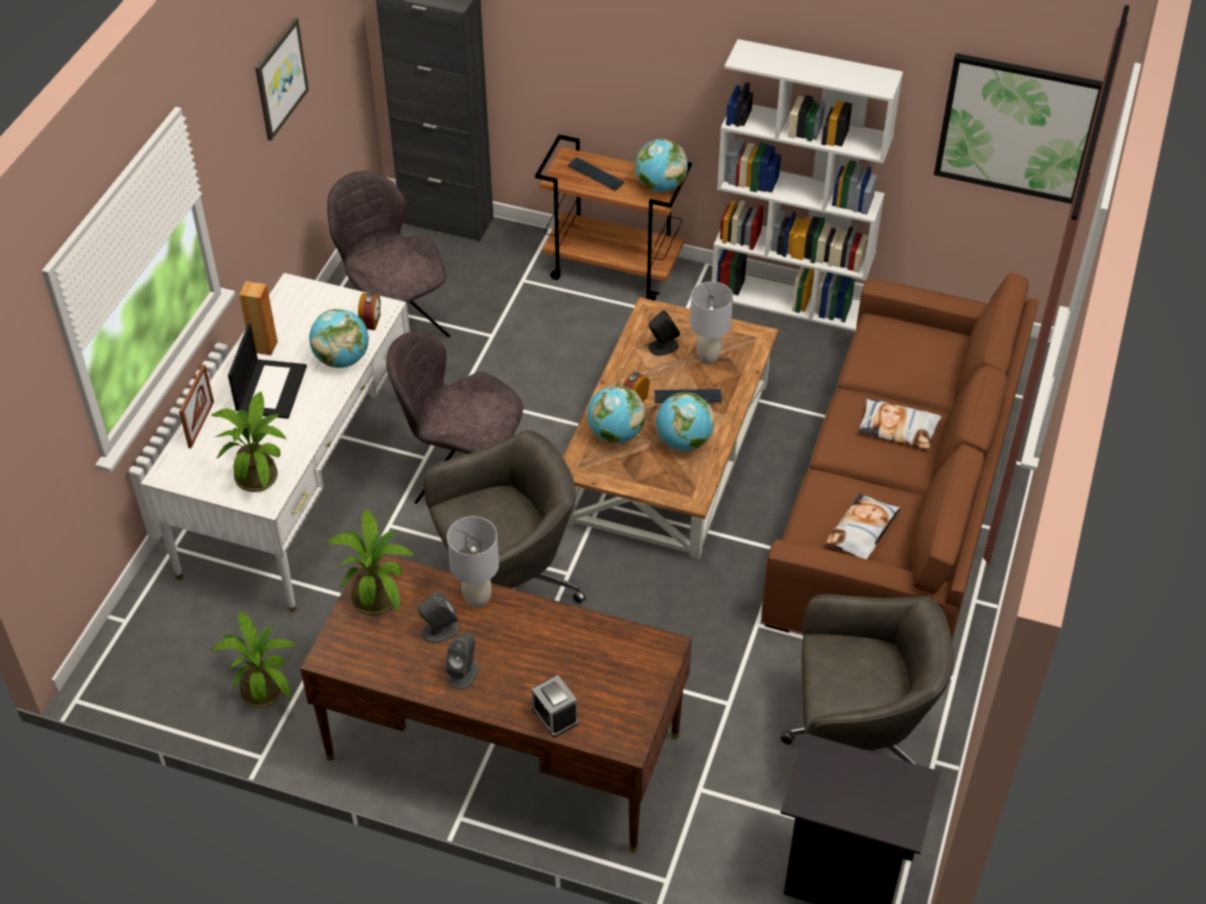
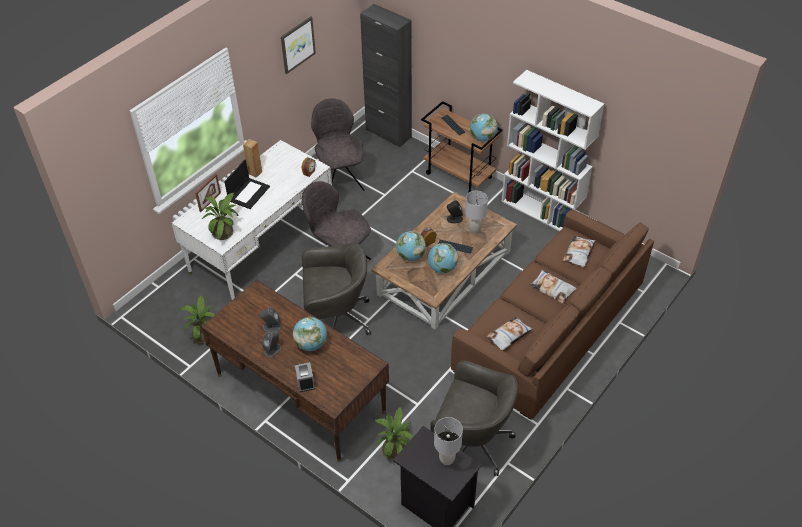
camera: 20 degrees right, 0 degrees up
(342, 359) = (287, 187): globe -> globe (311, 344)
(376, 595) = (251, 302): potted plant -> potted plant (395, 449)
(478, 598) = (296, 316): grey table lamp -> grey table lamp (447, 459)
(914, 354) = (579, 253): none -> pillow
(1017, 128) = (660, 146): picture -> none

